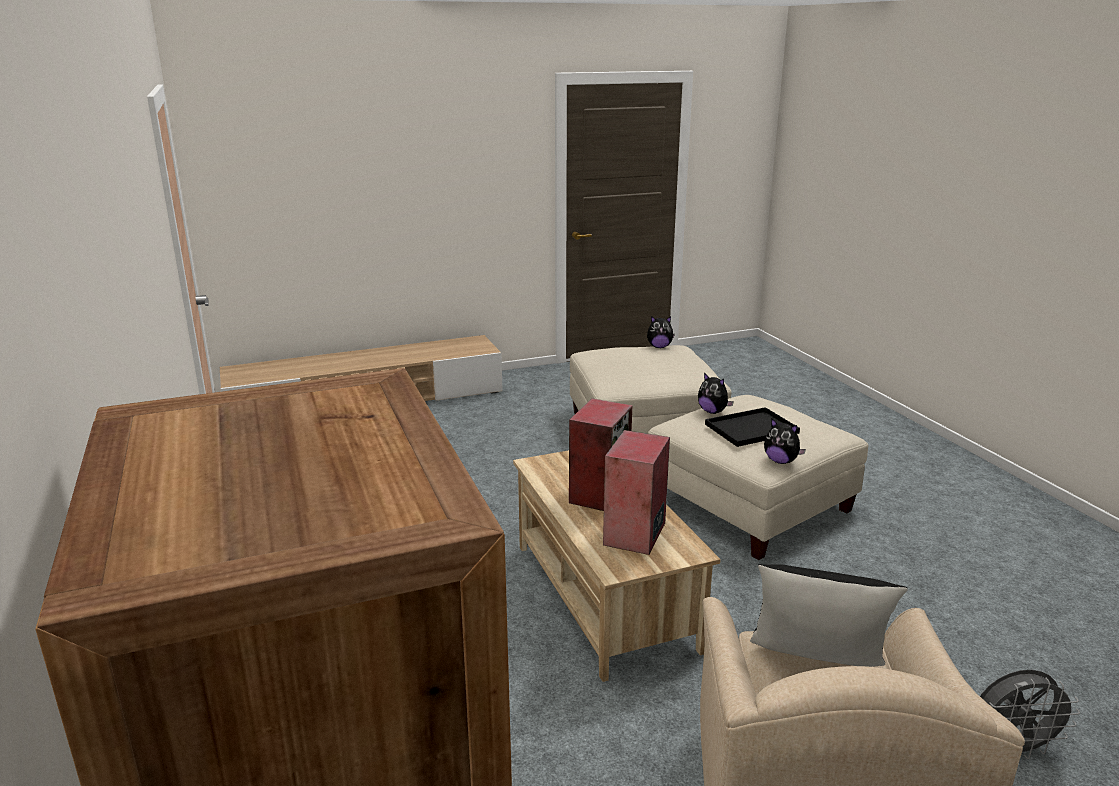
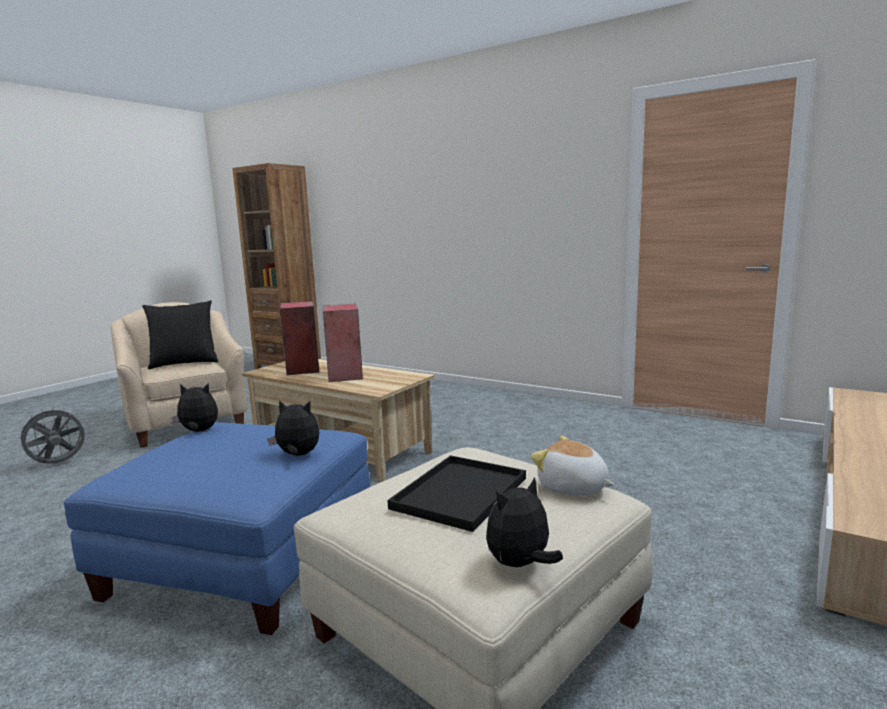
camera: 145 degrees right, 10 degrees down
(597, 357) = (572, 488): none -> plush toy
(750, 504) = (242, 557): beige ottoman -> blue ottoman
(752, 428) = (236, 444): black tray -> black tray (460, 494)

